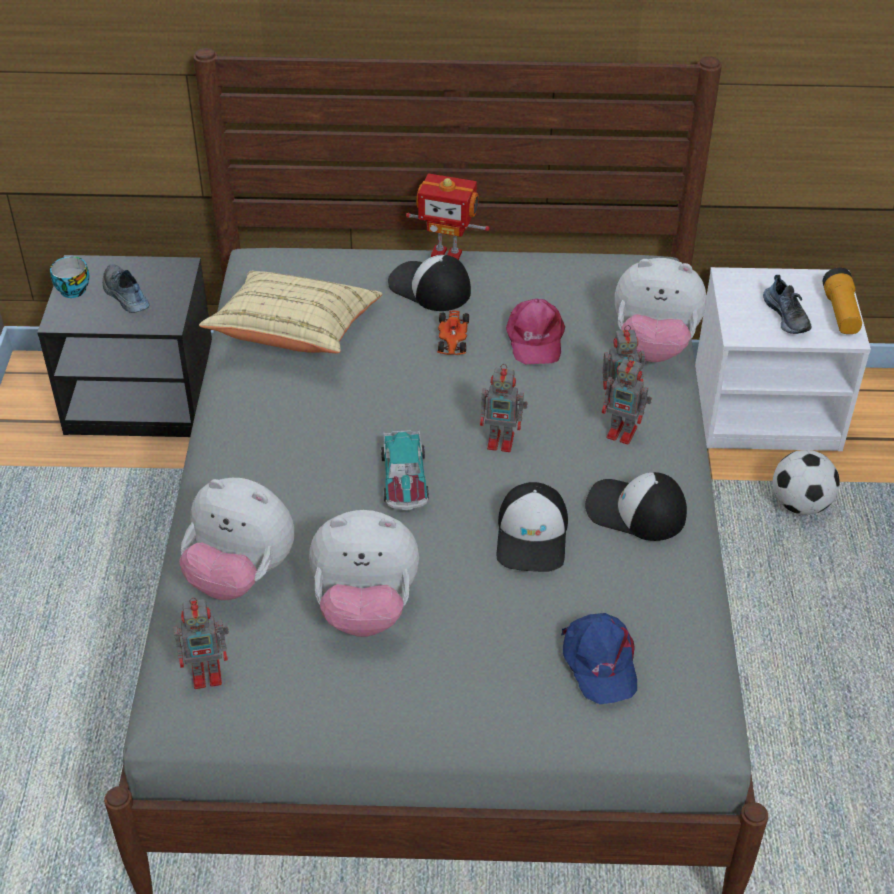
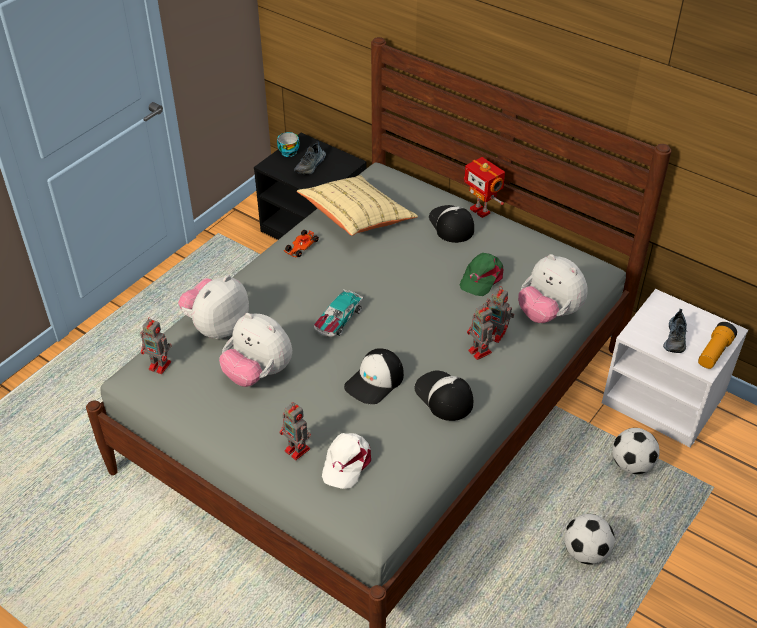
camera: 35 degrees right, 0 degrees up
(125, 296) = (310, 166): shoe -> shoe turned 150 degrees counterclockwise
(240, 574) = (217, 327): plush toy -> plush toy turned 75 degrees clockwise
(452, 339) = (435, 258): toy car -> toy car (301, 247)
(502, 441) = (408, 324): toy robot -> toy robot (298, 450)
(534, 338) = (481, 278): pink cap -> green cap
(599, 662) = (346, 462): blue cap -> white cap
(842, 636) = (585, 552): none -> football

